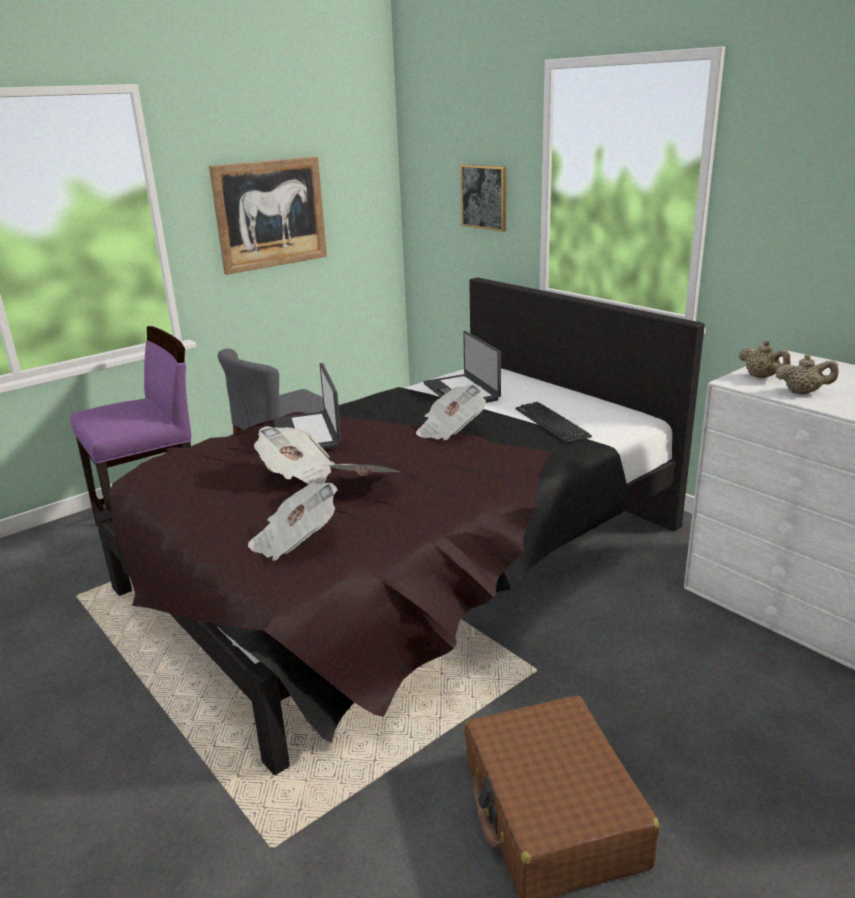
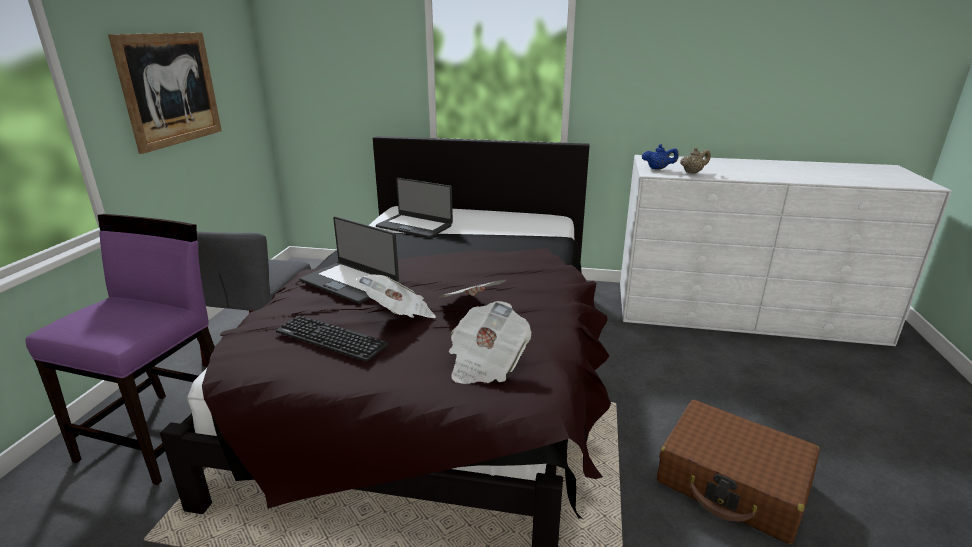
camera: 40 degrees left, 0 degrees up
(450, 430) = (458, 251): newspaper -> none
(484, 197) = (365, 69): picture -> none
(551, 423) = (511, 232): keyboard -> keyboard (331, 338)
(761, 377) = (658, 169): beige teapot -> blue teapot

